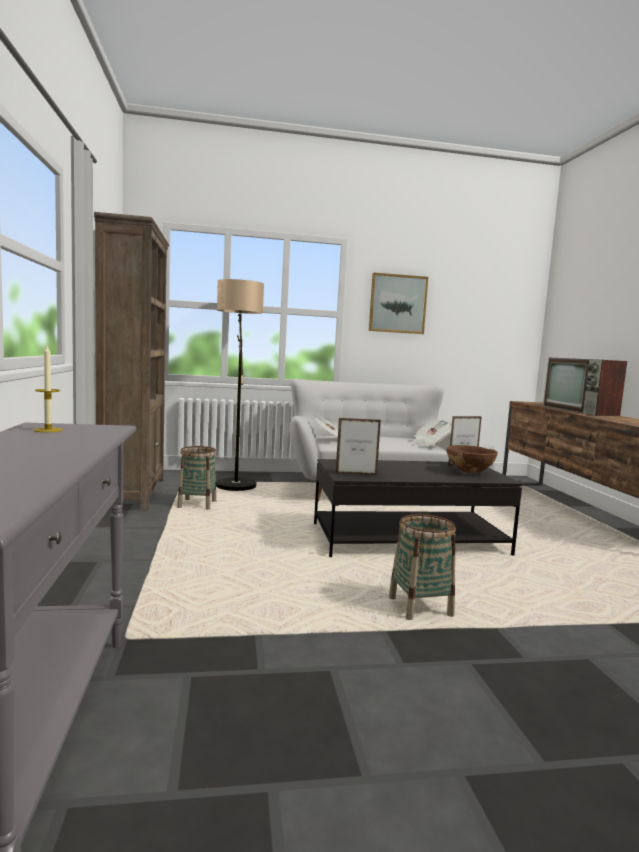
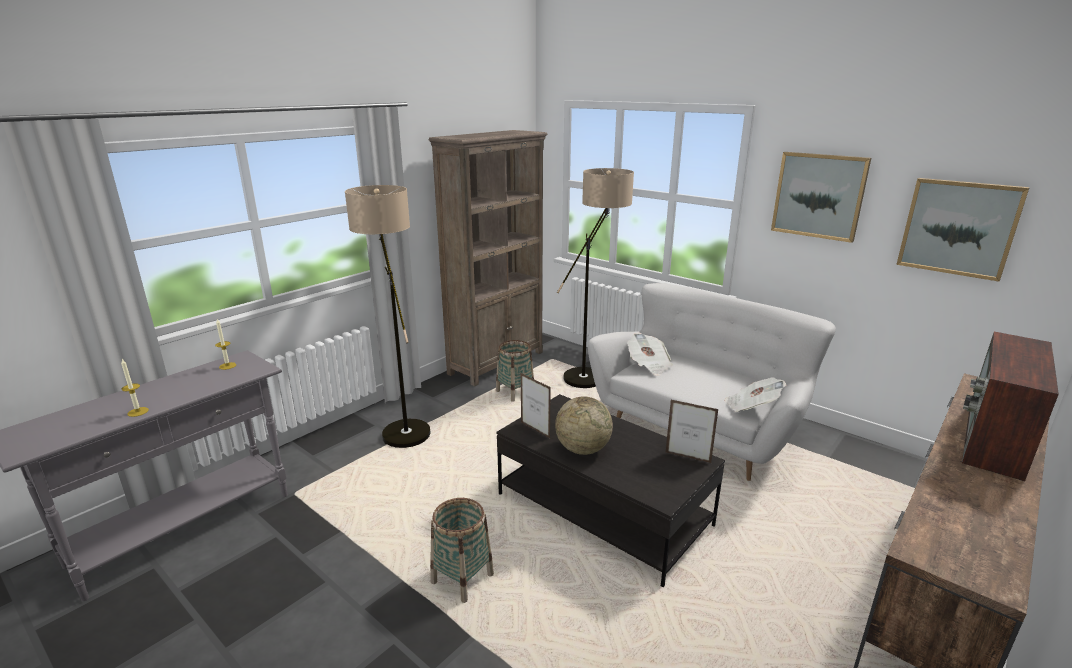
camera: 50 degrees right, 15 degrees up
(57, 463) = (138, 412): none -> candle
(134, 551) = (403, 425): none -> floor lamp
(408, 474) = (582, 449): none -> globe
(469, 472) = (657, 473): brown bowl -> none
(477, 319) = (958, 228): none -> picture

